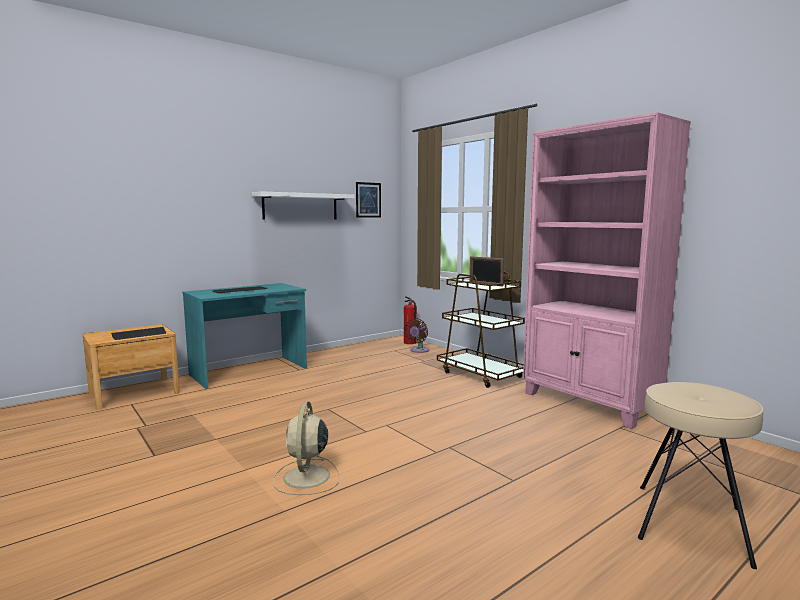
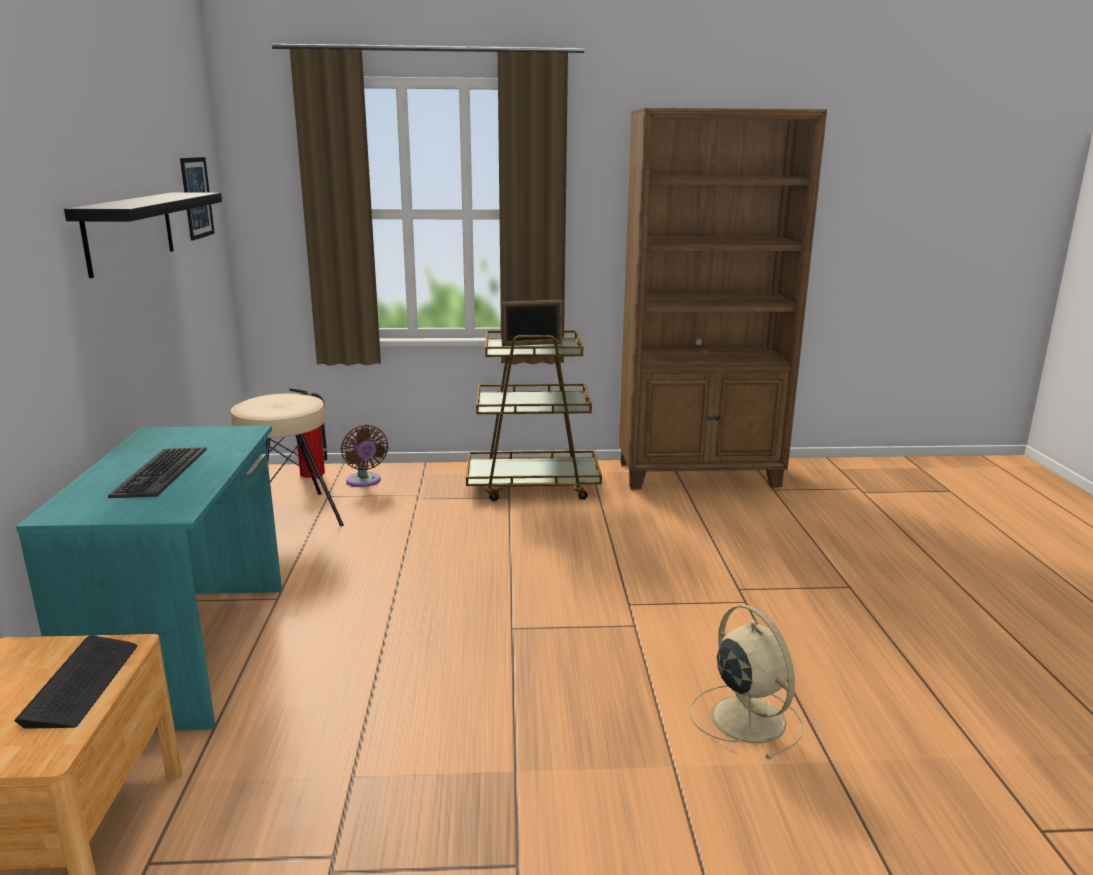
camera: 55 degrees left, 10 degrees up
(300, 206) = (130, 231): white shelf -> black shelf
(306, 478) = (745, 717): beige fan -> beige fan turned 150 degrees counterclockwise
(590, 403) = (700, 474): pink bookcase -> brown bookcase
(689, 523) = (972, 548): beige stool -> beige stool (289, 516)

